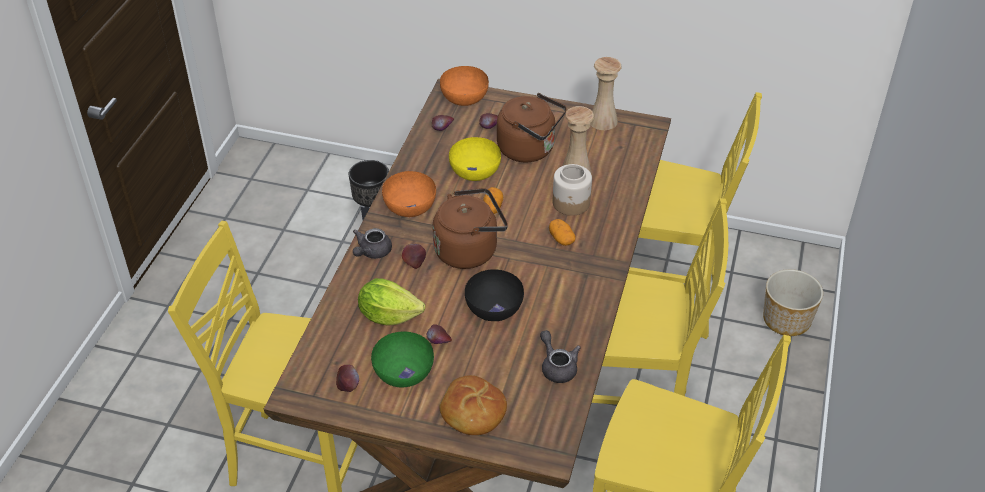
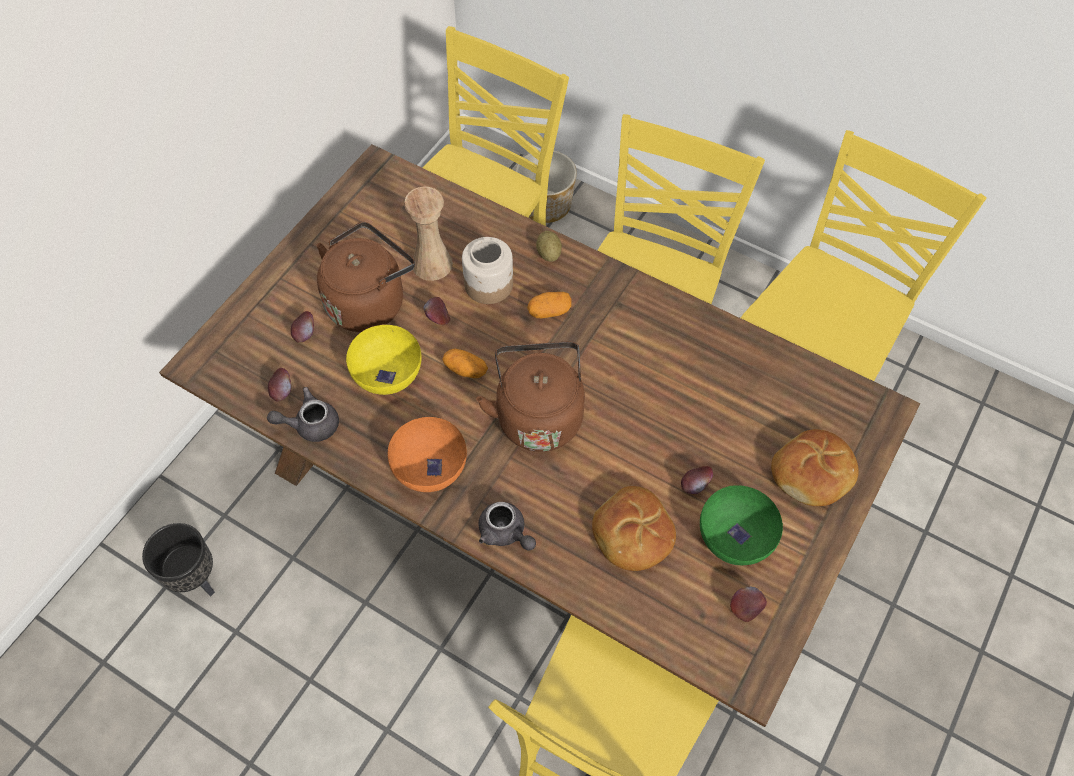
camera: 75 degrees left, 15 degrees up
(389, 315) = (632, 534): lettuce -> bread
(414, 262) = (541, 483): apple -> apple (437, 319)
(464, 97) = (221, 349): orange bowl -> none
(494, 308) = (648, 411): black bowl -> none
(557, 366) = (757, 370): grey teapot -> grey teapot (310, 424)
(603, 121) = (346, 210): beige vase -> none
(615, 228) = (548, 253): none -> potato

